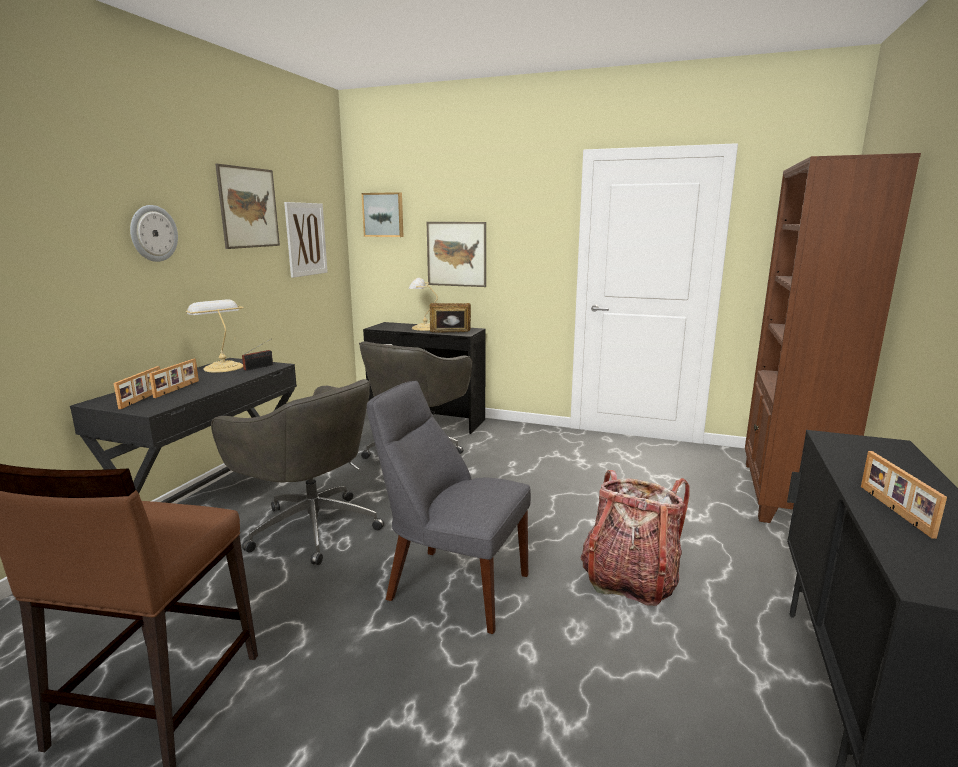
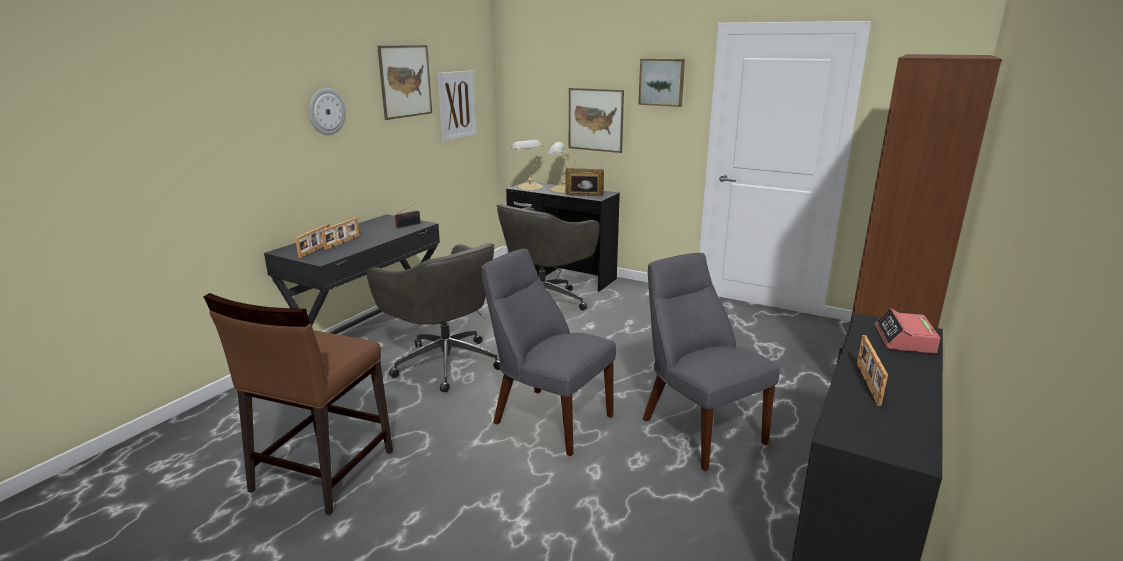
camera: 10 degrees right, 5 degrees up
(222, 367) = (379, 223): table lamp -> table lamp (529, 187)
(383, 215) = (530, 79): picture -> picture (662, 82)
(630, 579) = (698, 428): backpack -> grey chair
(885, 455) = (904, 340): none -> alarm clock

